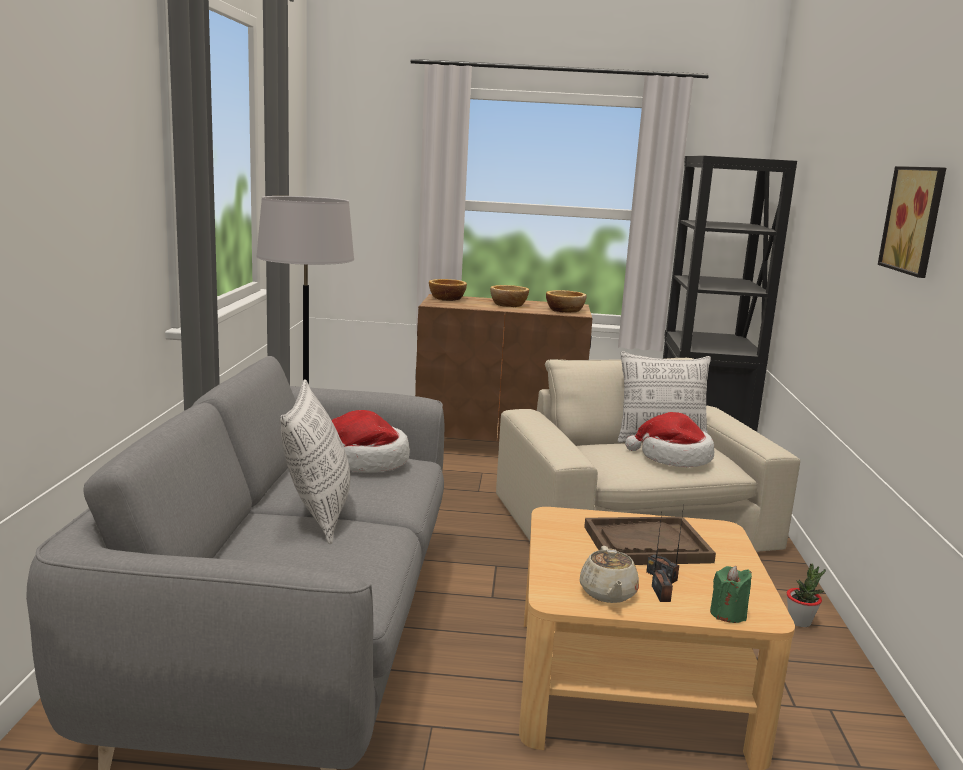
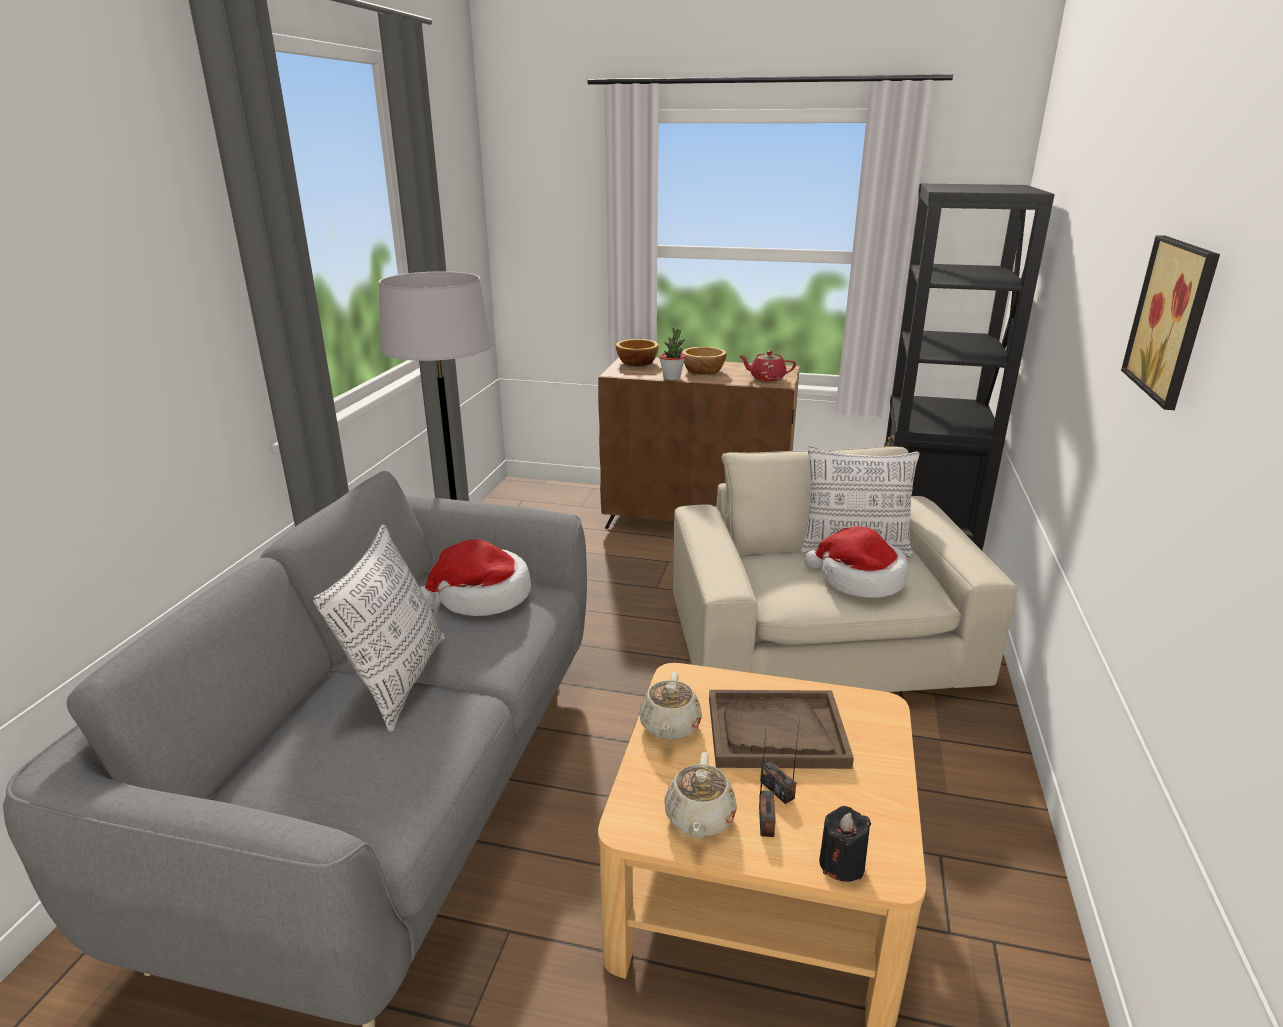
camera: 10 degrees right, 10 degrees up
(559, 543) = (669, 726): none -> beige teapot
(565, 310) = (766, 378): bowl -> red teapot
(728, 614) = (841, 864): green candle -> black candle
(800, 622) = (988, 797): potted plant -> potted plant (672, 378)

